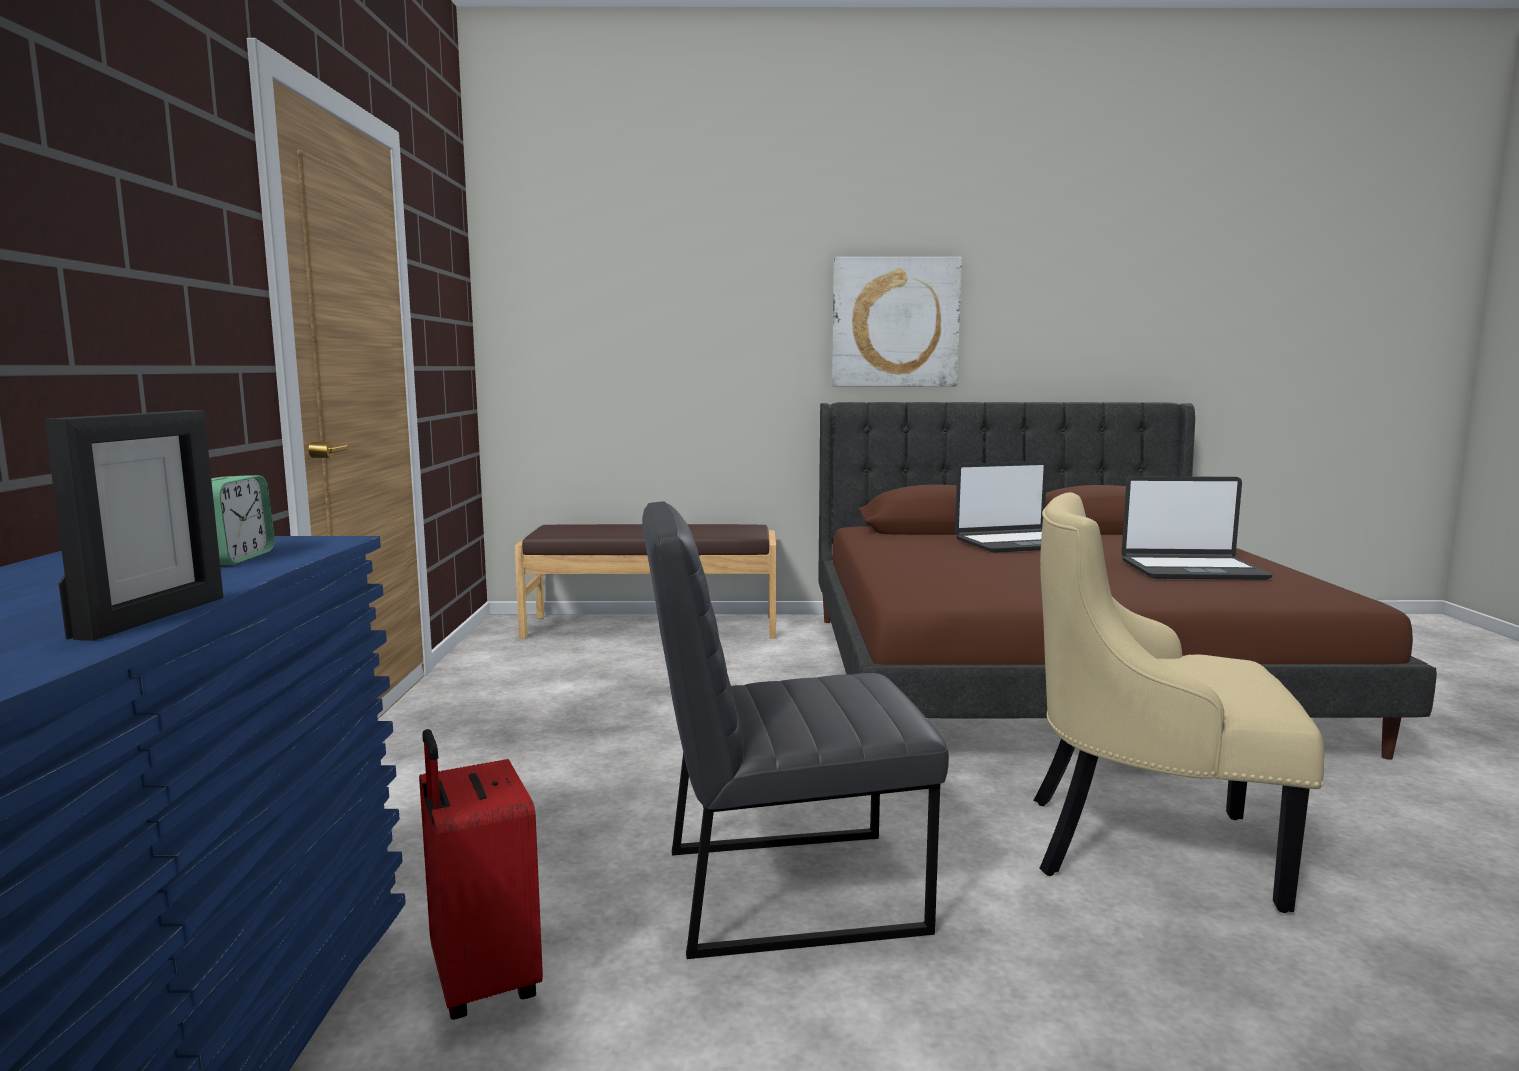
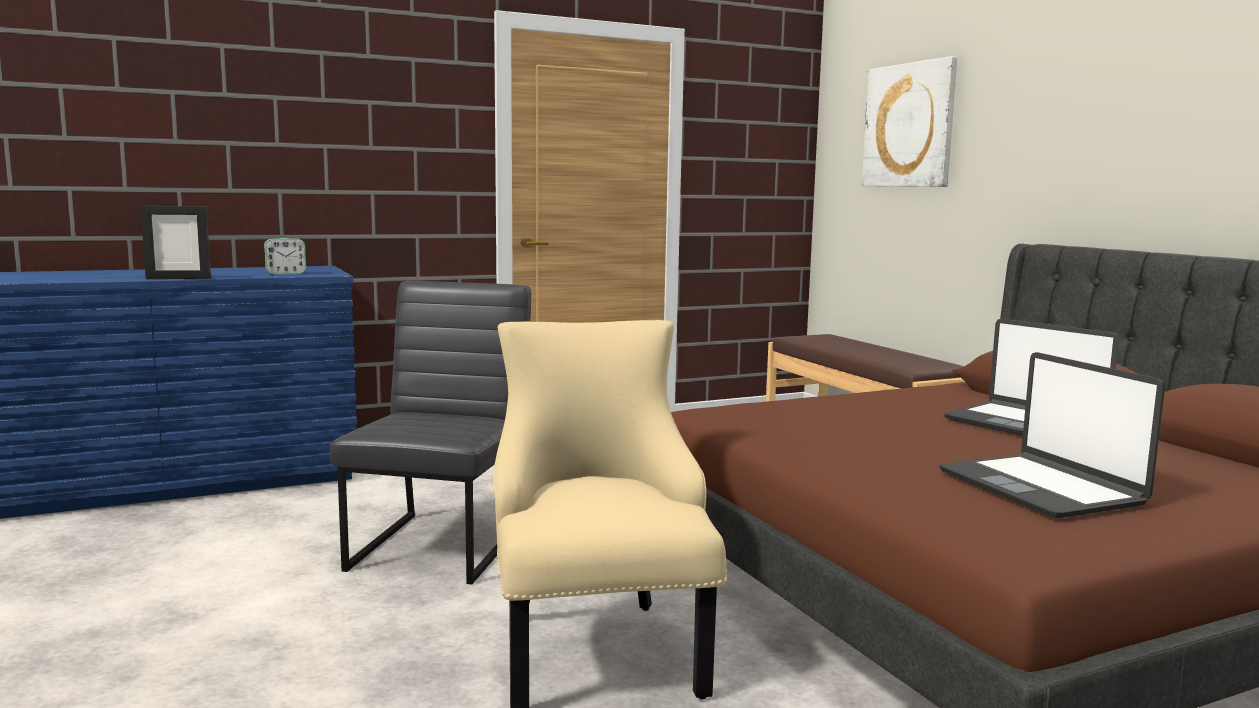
camera: 65 degrees right, 0 degrees up
(480, 981) = (319, 503): red suitcase -> none
(783, 889) = (442, 545): grey chair -> grey chair turned 45 degrees clockwise
(895, 322) = (1126, 150): picture -> picture (909, 125)

